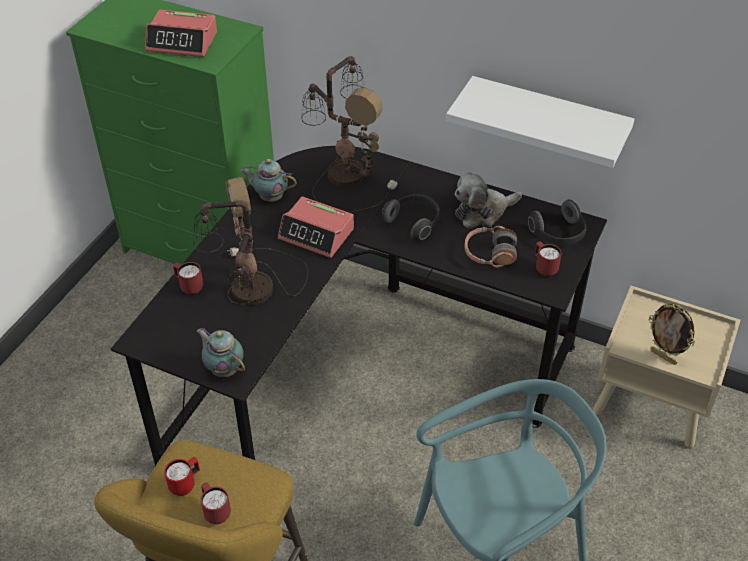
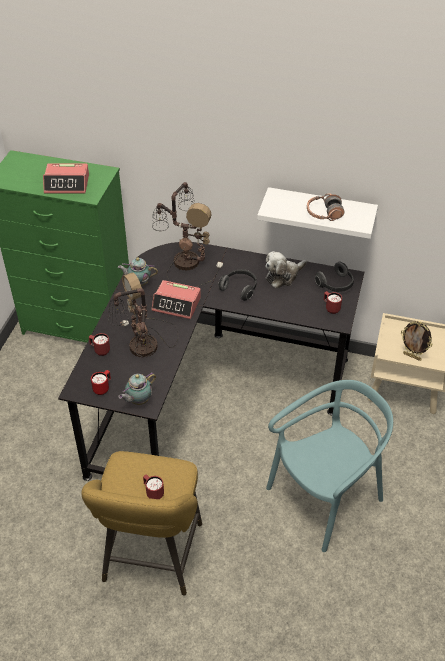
camera: 10 degrees left, 0 degrees up
(185, 484) = (129, 478): red mug -> red mug (103, 388)
(224, 369) = (138, 401): teapot -> teapot turned 75 degrees counterclockwise
(489, 254) = (294, 303): headphones -> headphones (324, 213)

